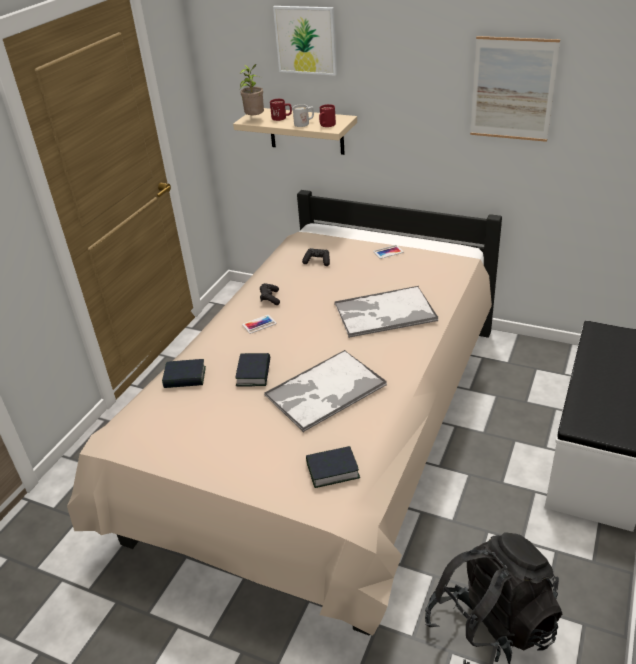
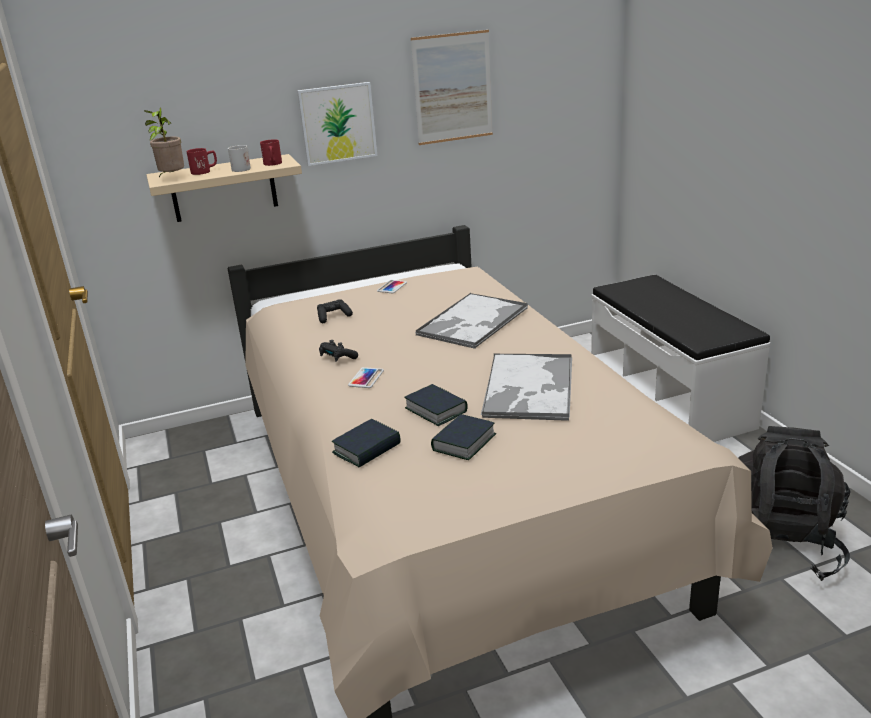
camera: 45 degrees left, 10 degrees down
(306, 40) = (212, 72): picture -> picture (337, 123)
(332, 470) = (642, 429): book -> book (463, 442)

